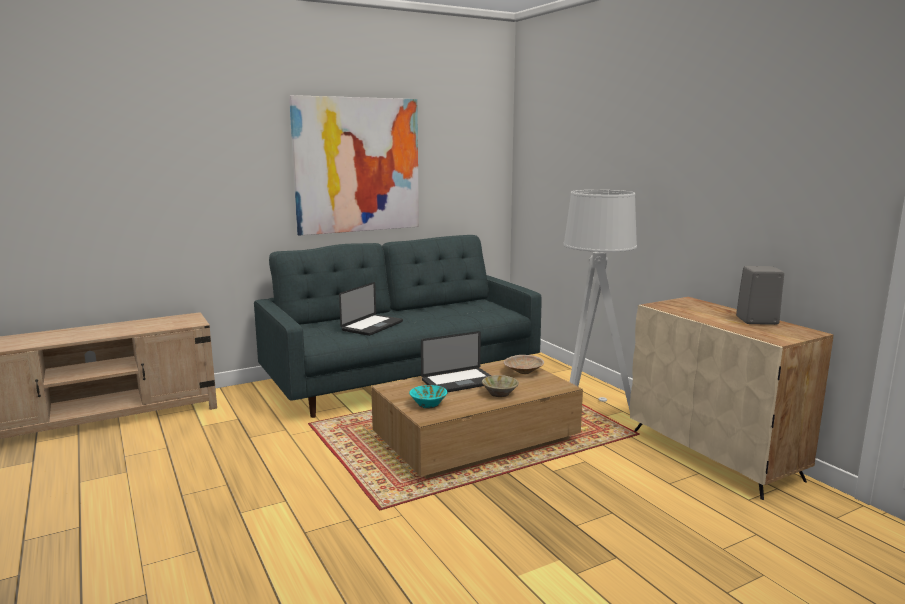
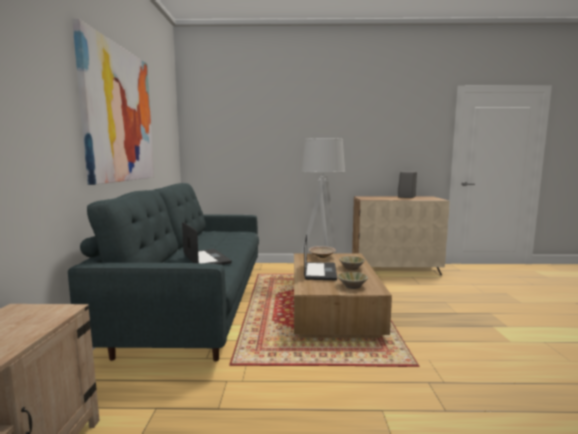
camera: 60 degrees left, 5 degrees down
(428, 404) = (352, 286): turquoise bowl -> beige bowl

